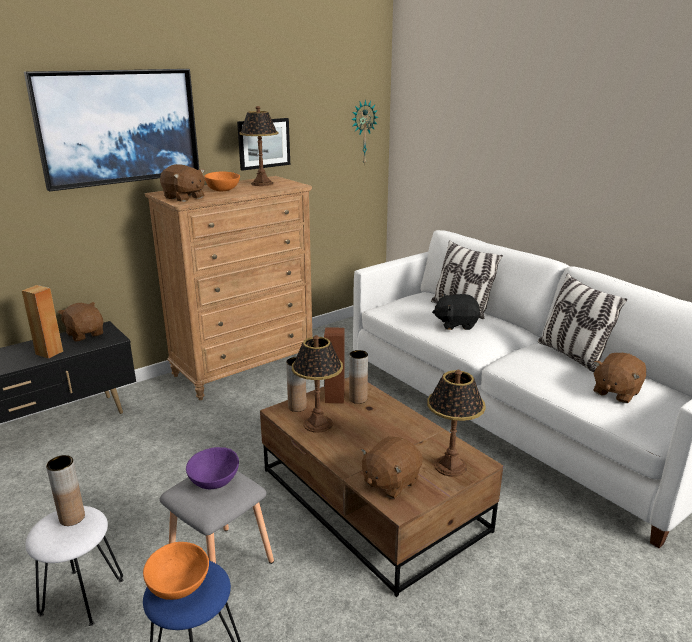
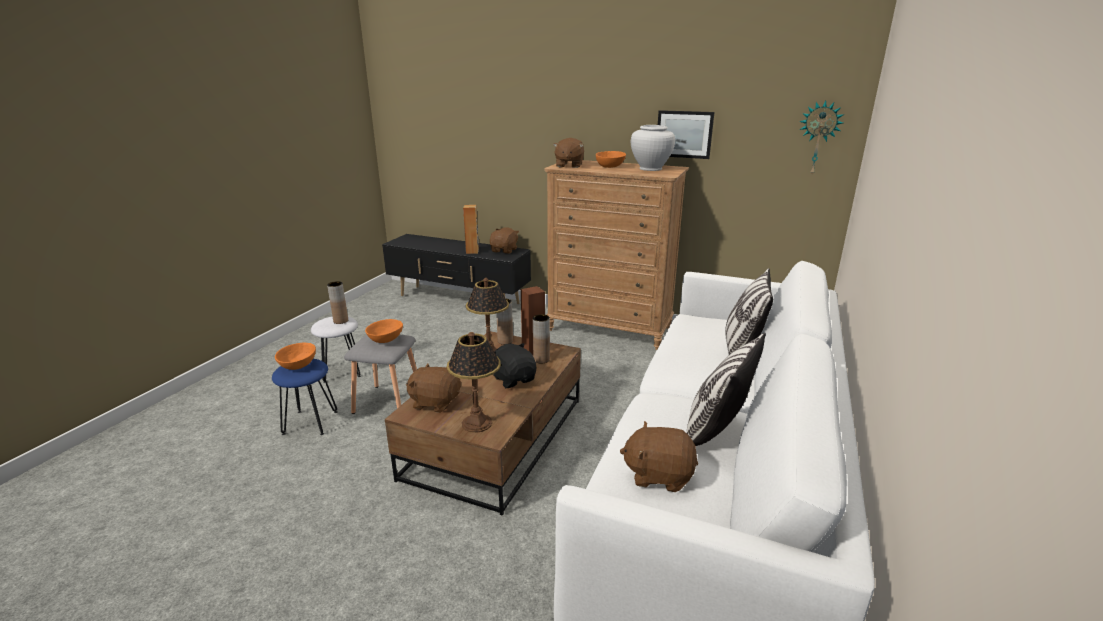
camera: 60 degrees right, 0 degrees up
(118, 127) = (558, 105): picture -> none
(214, 480) = (386, 339): purple bowl -> orange bowl
(261, 183) = (650, 169): table lamp -> white vase
(456, 324) = (693, 352): black plush toy -> black plush toy (514, 379)

